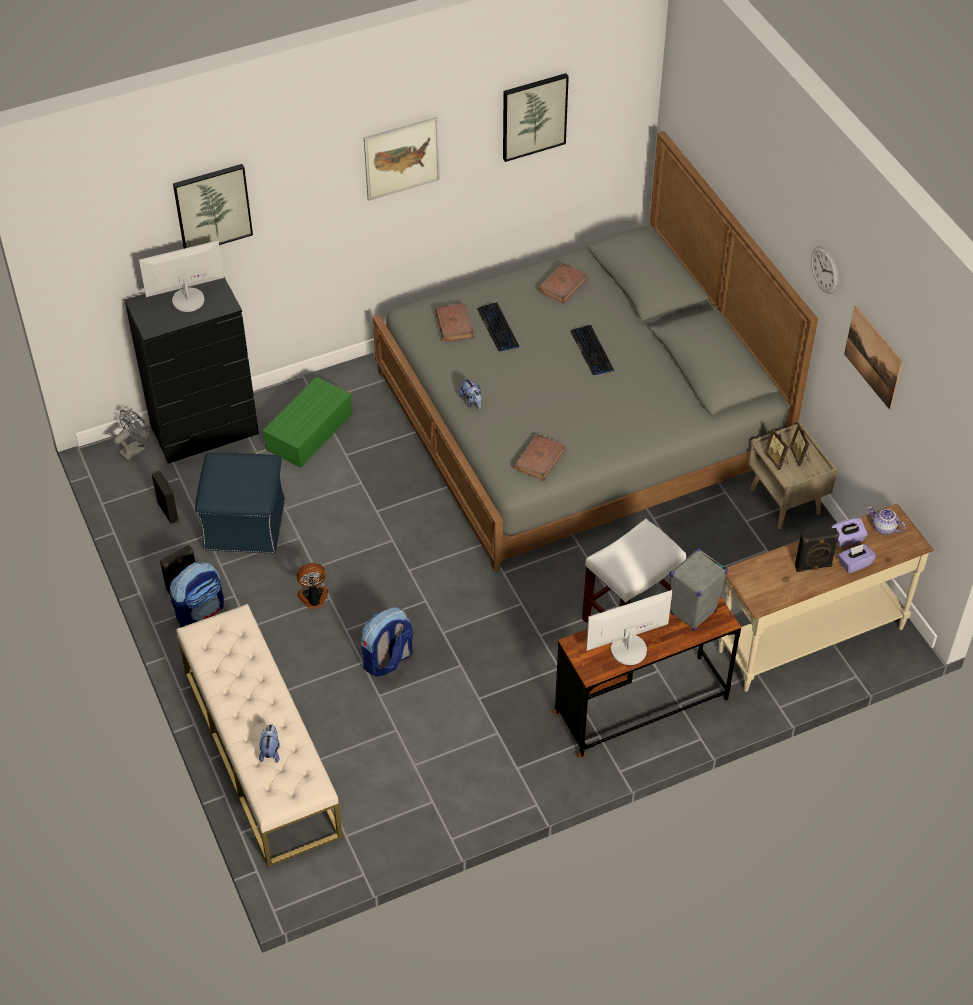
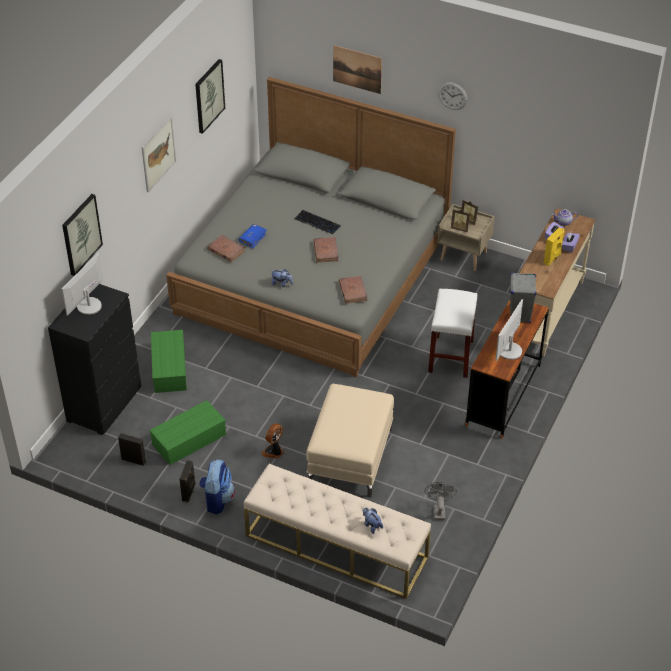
camera: 40 degrees left, 5 degrees down
(135, 449) = (71, 439): grey fan -> grey fan (439, 510)
(245, 525) = (189, 438): blue ottoman -> green storage box
(387, 660) = (351, 456): backpack -> beige ottoman
(498, 328) = (253, 238): keyboard -> blue book
(562, 285) = (263, 198): brown book -> brown book (326, 251)
(813, 566) = (552, 259): black speaker -> yellow speaker
(873, 357) = (510, 129): picture -> picture (357, 69)

